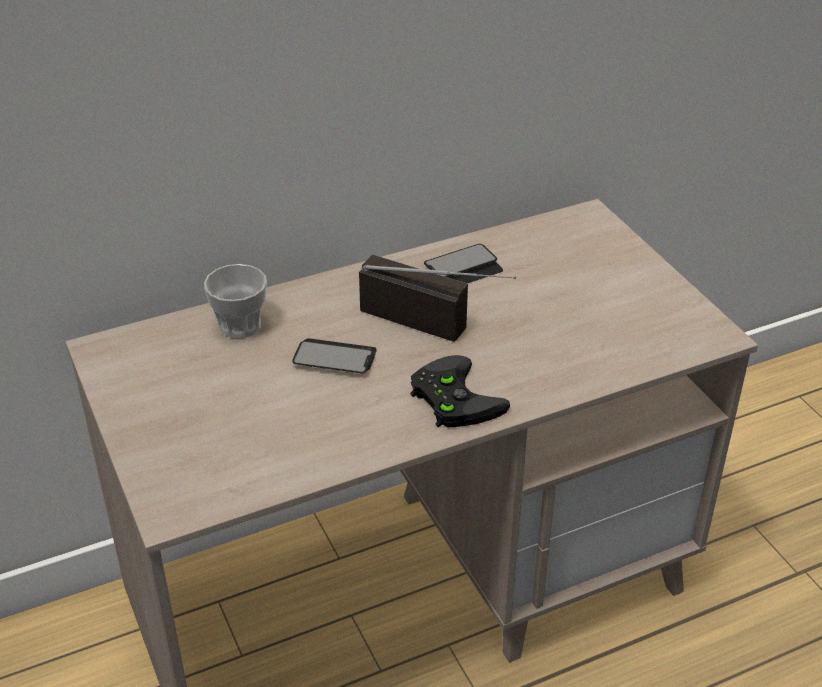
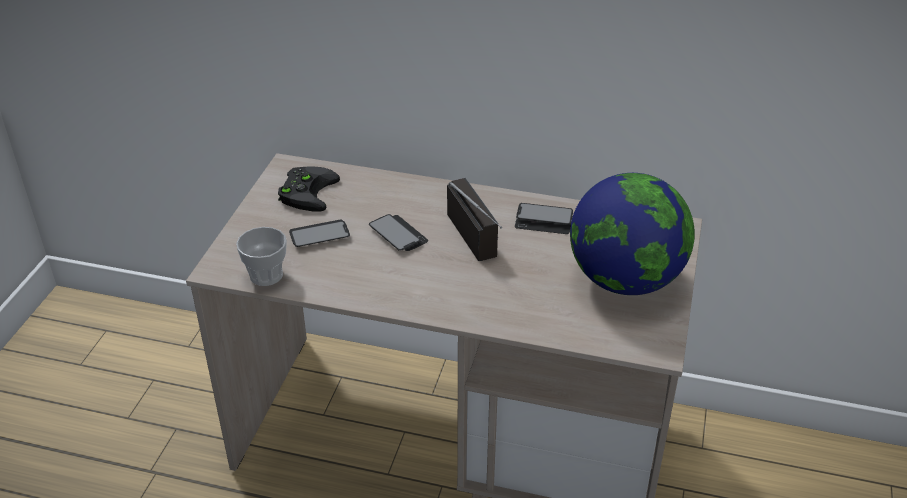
camera: 40 degrees right, 0 degrees up
(240, 325) = (371, 189): cup -> cup (266, 275)
(246, 405) = (319, 235): none -> phone
(451, 397) = (434, 292): black game controller -> black game controller (306, 191)
(609, 288) = (625, 280): none -> globe

